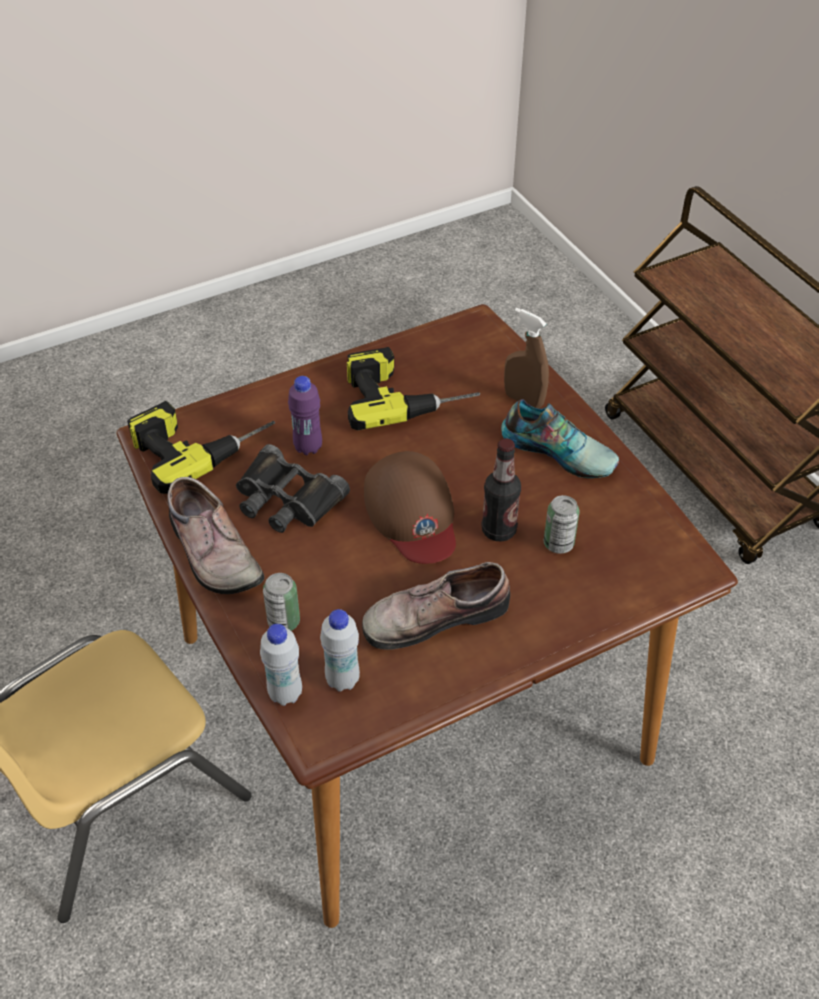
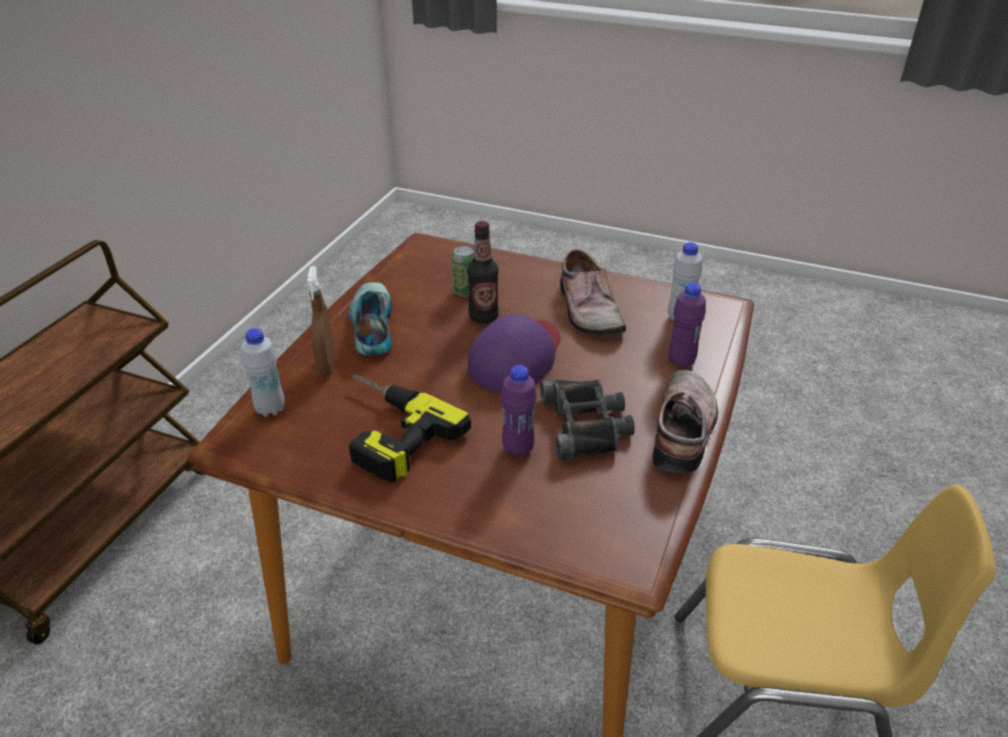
camera: 130 degrees left, 10 degrees down
(199, 442) = (597, 523): power drill -> none
(284, 621) = (681, 361): can -> purple bottle
(285, 694) = (722, 331): white bottle -> white bottle (270, 409)
(412, 513) = (517, 358): brown cap -> purple cap
(433, 614) = (586, 309): shoe -> shoe turned 45 degrees clockwise

